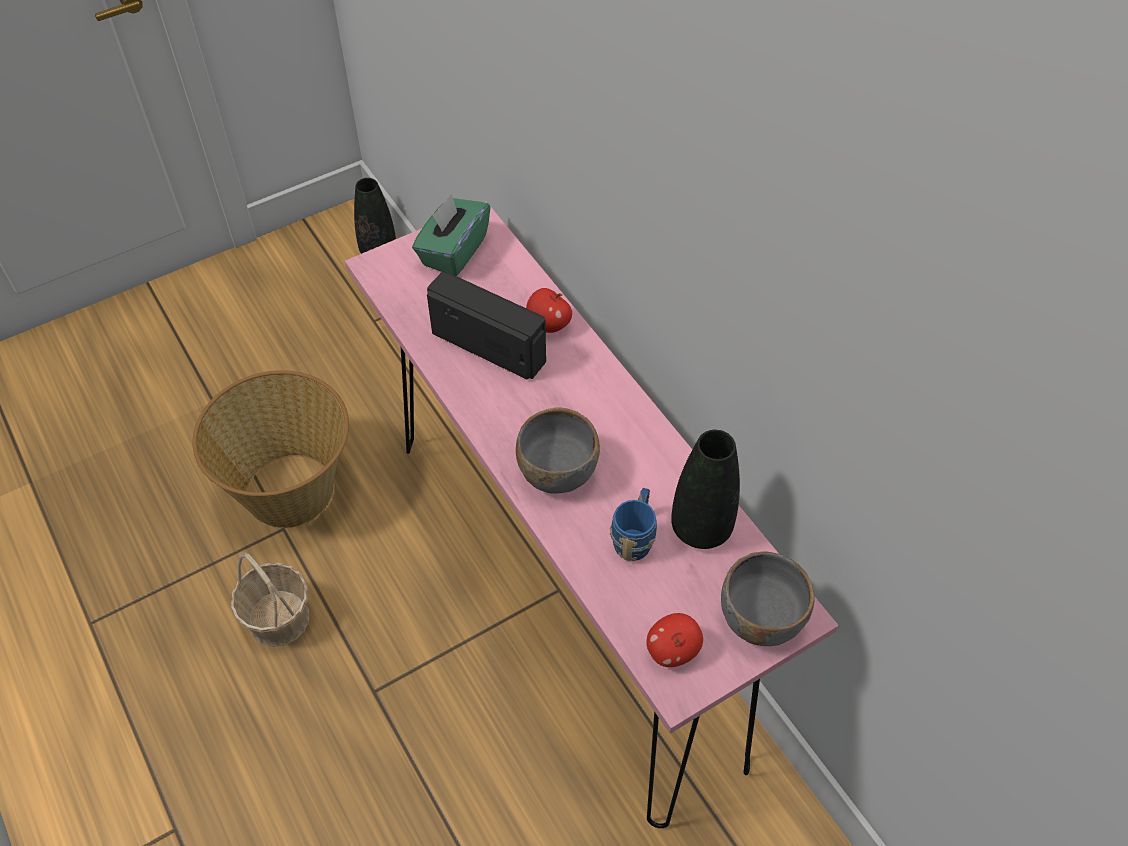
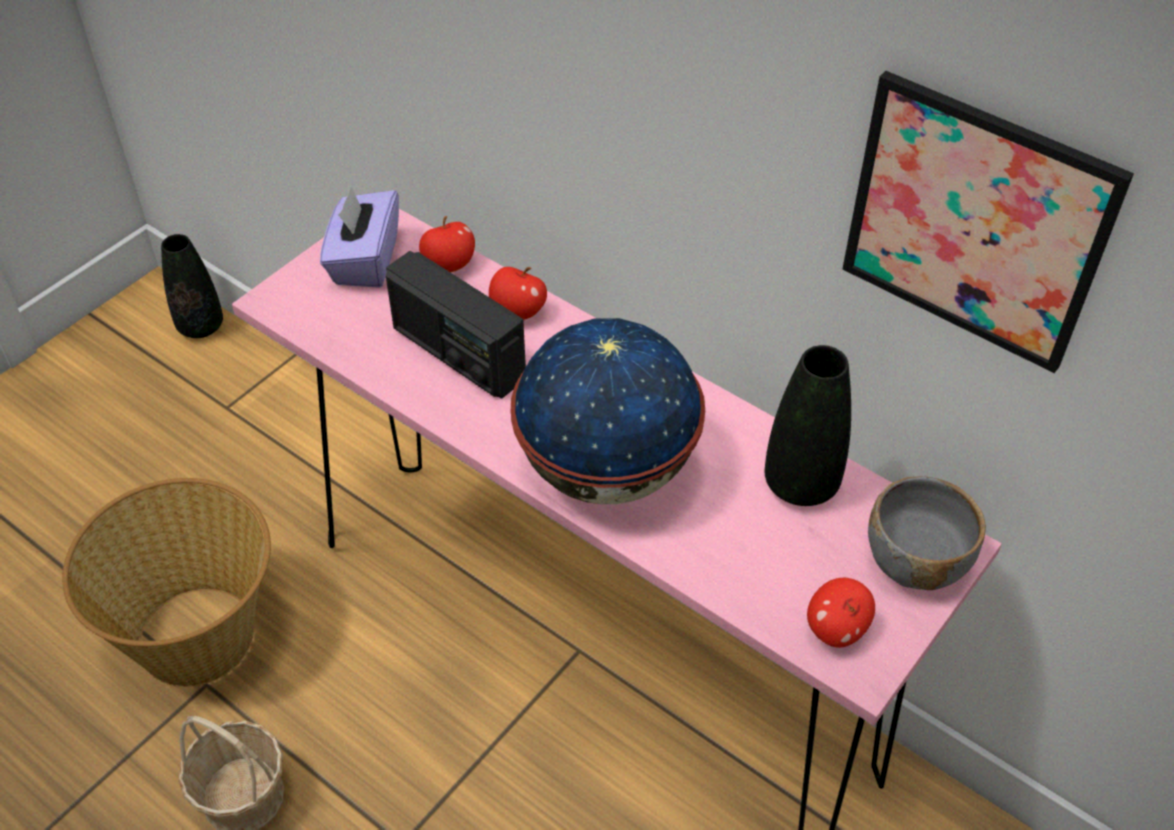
camera: 20 degrees left, 5 degrees down
(453, 251) = (364, 261): green tissue box -> purple tissue box
(489, 346) = (457, 353): radio -> radio turned 150 degrees counterclockwise
(514, 272) = (449, 265): none -> apple
(557, 471) = (605, 470): grey bowl -> globe
(635, 537) = (731, 516): blue mug -> none
(840, 375) = (975, 223): none -> picture

